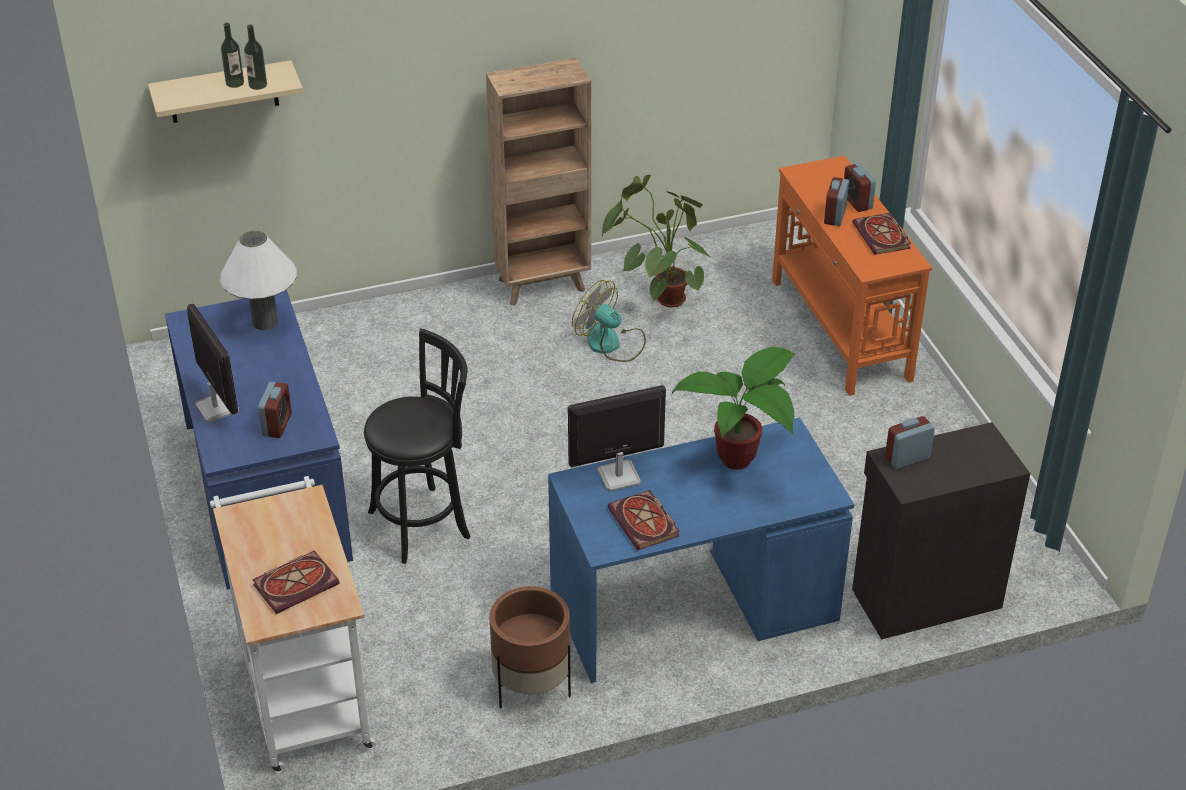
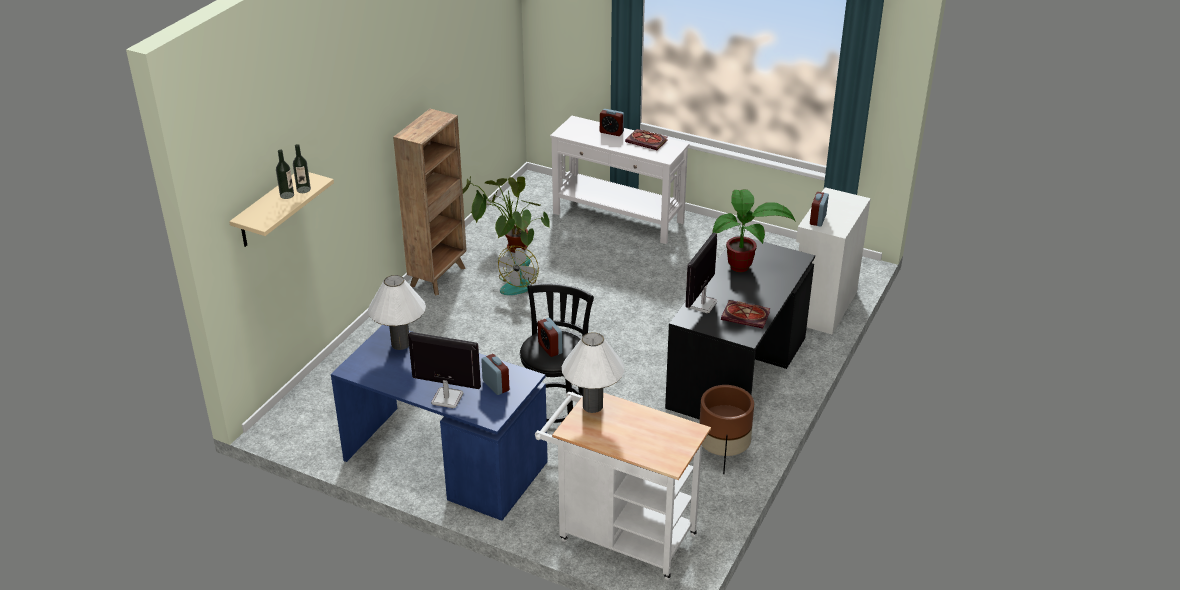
camera: 45 degrees left, 5 degrees down
(293, 506) = (592, 406): none -> white table lamp
(297, 583) = (656, 436): book -> none
(611, 344) = (519, 284): fan -> fan turned 60 degrees counterclockwise
(692, 607) = (738, 373): blue desk -> black desk
(835, 216) = (611, 143): alarm clock -> alarm clock (550, 348)
(840, 330) = (618, 218): orange console table -> white console table
(924, 597) = (822, 307): black cabinet -> white cabinet

